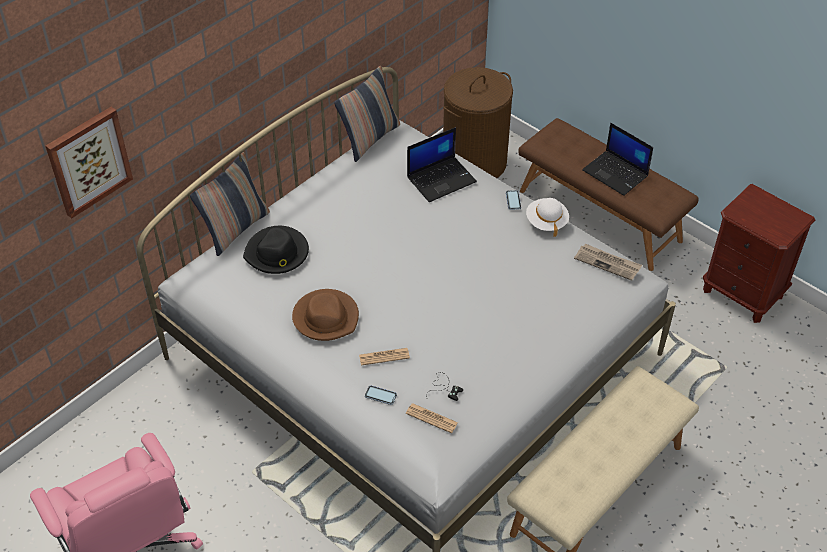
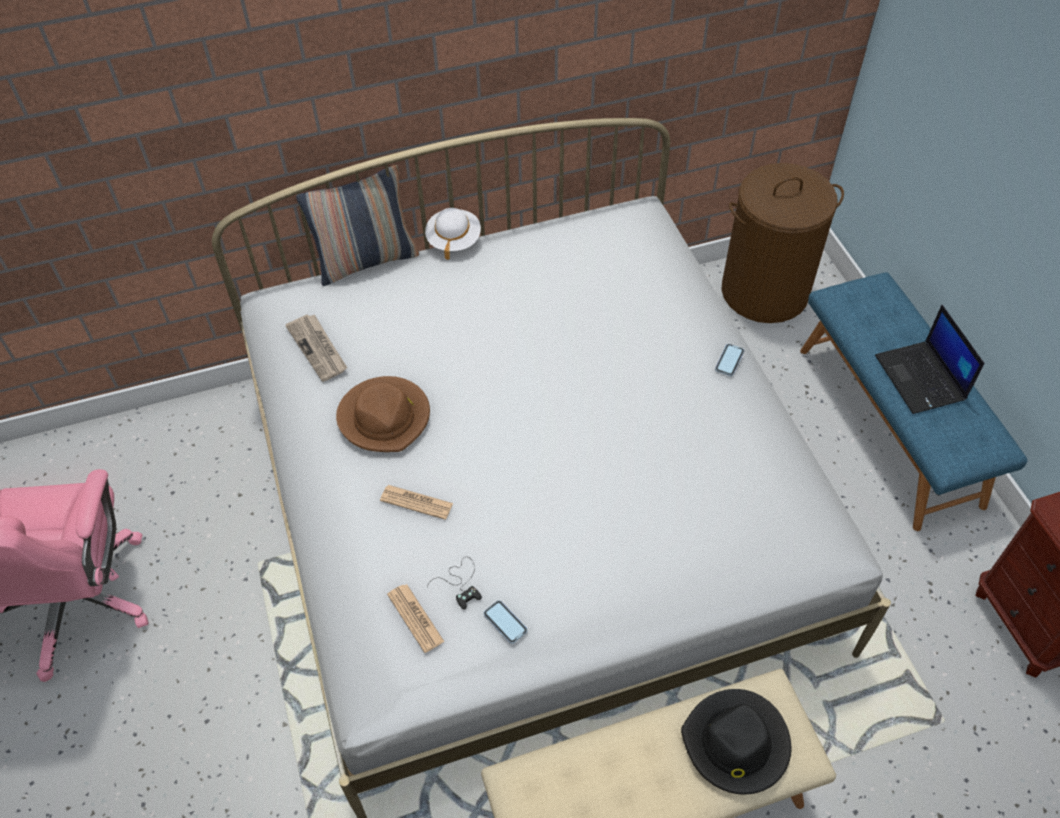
camera: 30 degrees right, 5 degrees up
(88, 161) = (130, 99): picture -> none
(277, 253) = (388, 310): black hat -> black hat (736, 744)
(369, 139) = (600, 209): pillow -> none
(380, 396) = (375, 554): phone -> phone (505, 622)
(441, 179) = (653, 294): laptop -> none
(546, 222) = (755, 409): white hat -> white hat (453, 240)
(600, 215) = (889, 424): brown bench -> blue bench
(608, 263) = (805, 505): newspaper -> newspaper (318, 349)

